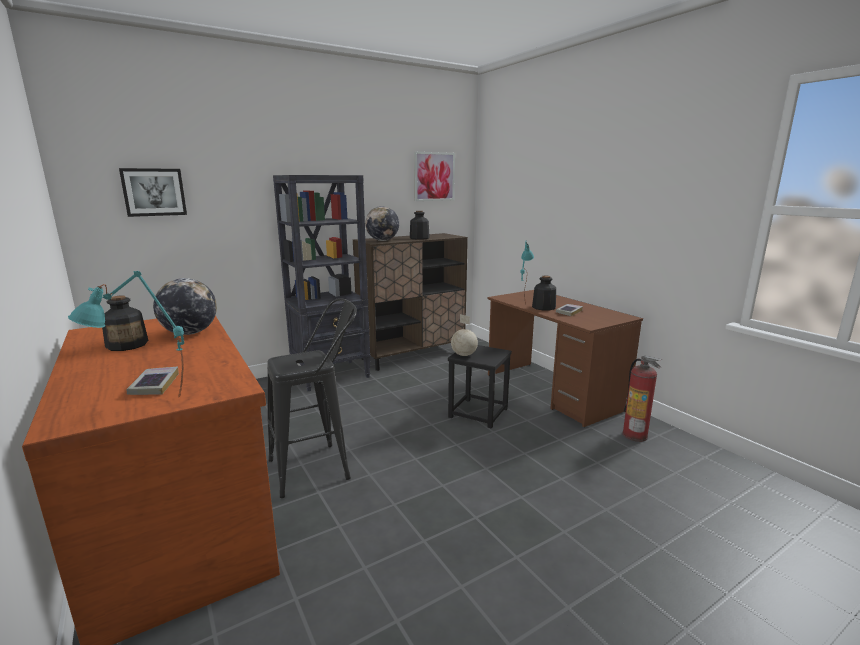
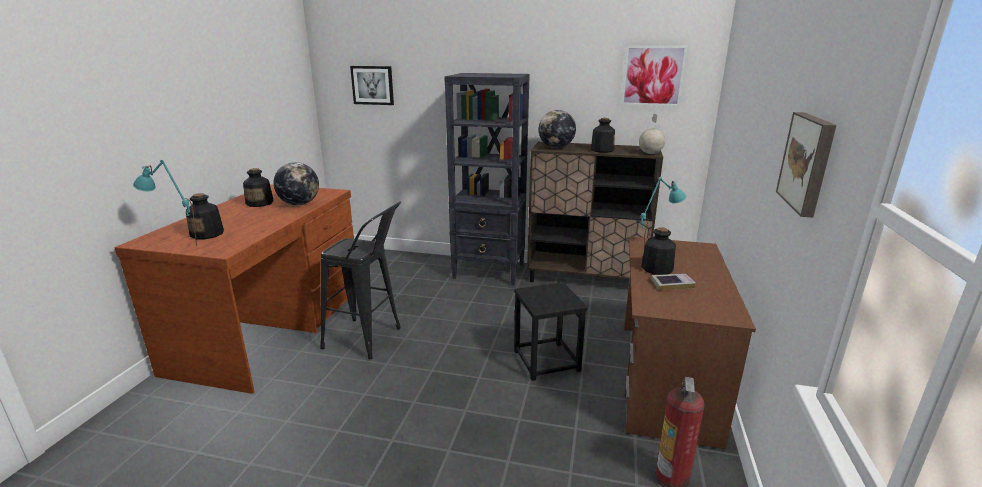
camera: 45 degrees right, 5 degrees up
(154, 385) = (207, 234): book -> bottle
(464, 355) = (531, 292): globe -> globe (650, 153)
(667, 204) = (808, 162): none -> picture

